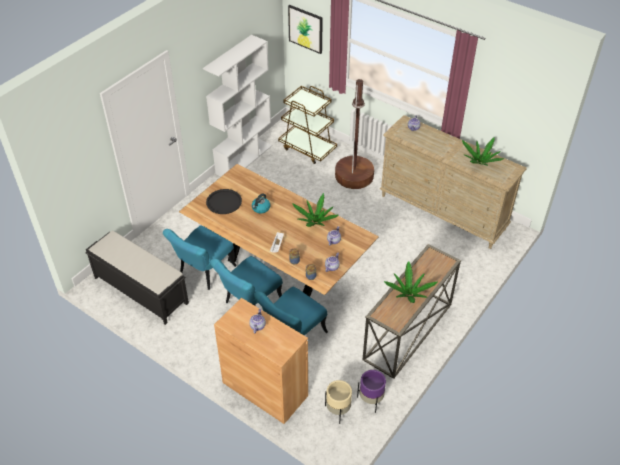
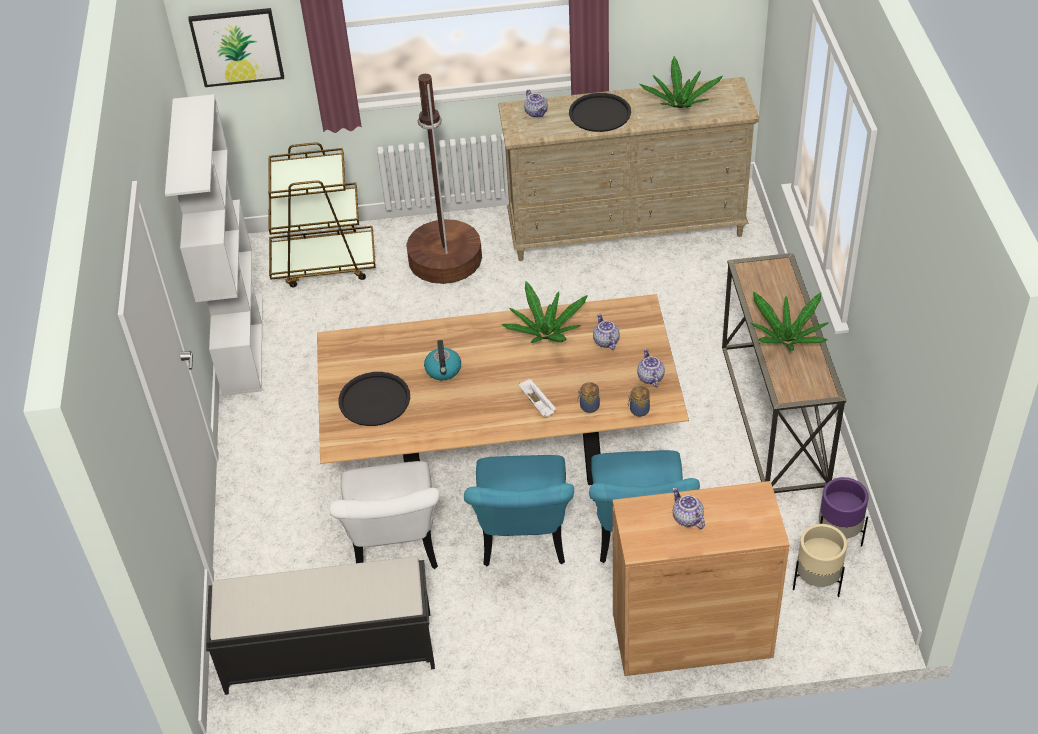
camera: 40 degrees left, 0 degrees up
(203, 272) = (395, 551): turquoise chair -> white chair
(439, 144) = (599, 113): none -> black tray

